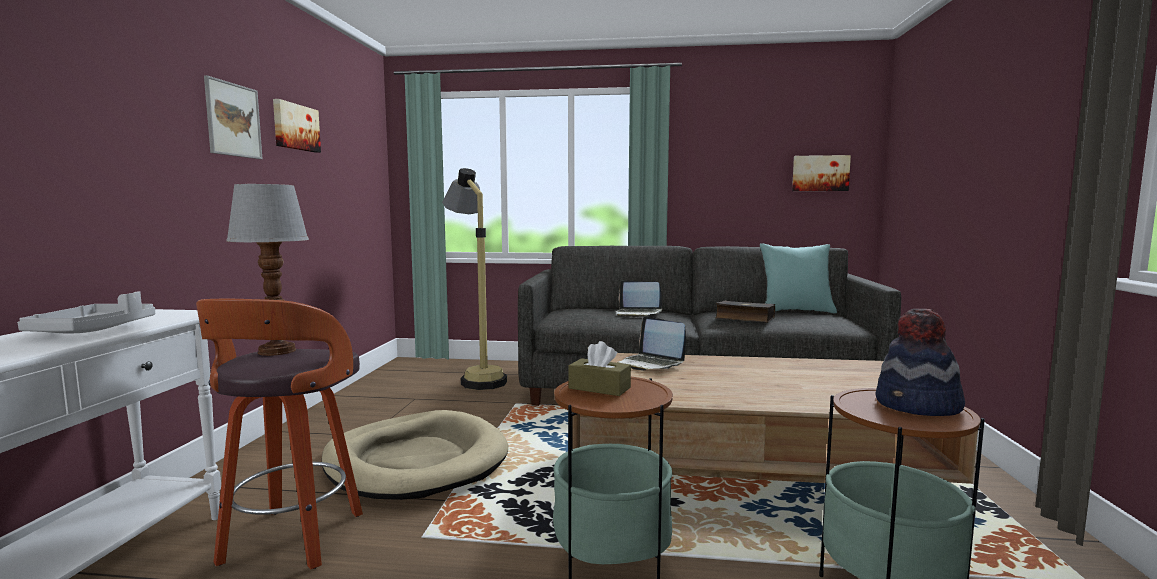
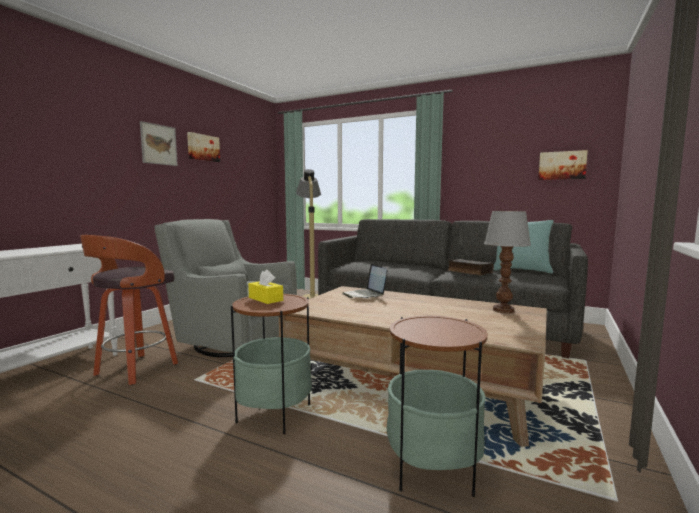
camera: 20 degrees right, 0 degrees up
(93, 330) = (48, 249): grey tray -> none
(276, 351) = (132, 267): table lamp -> table lamp (503, 310)
(416, 461) = (231, 342): beige dog bed -> grey armchair
(599, 388) = (265, 299): brown tissue box -> yellow tissue box
(638, 313) = (401, 265): laptop -> none
(918, 406) = (449, 329): hat -> none

